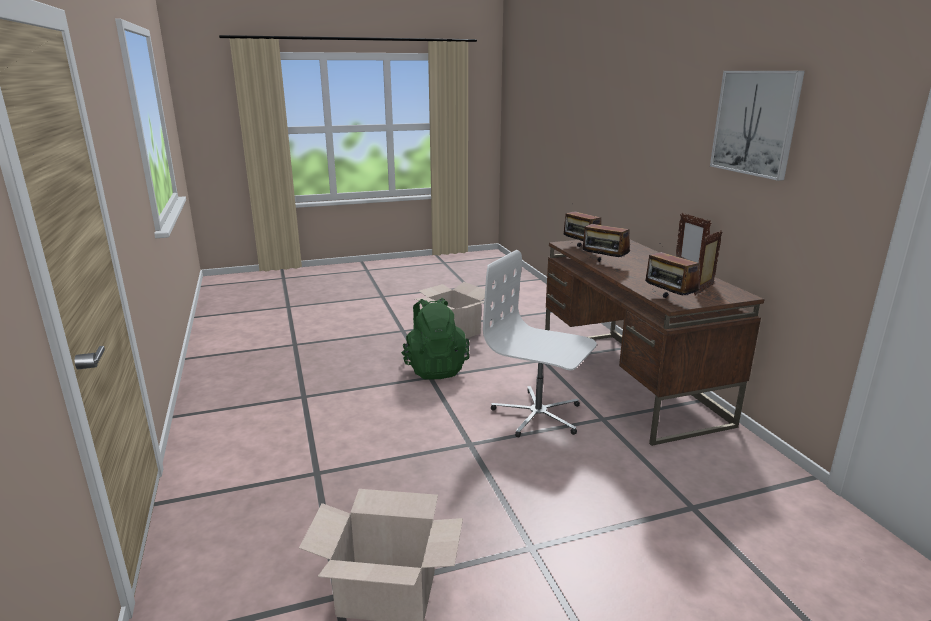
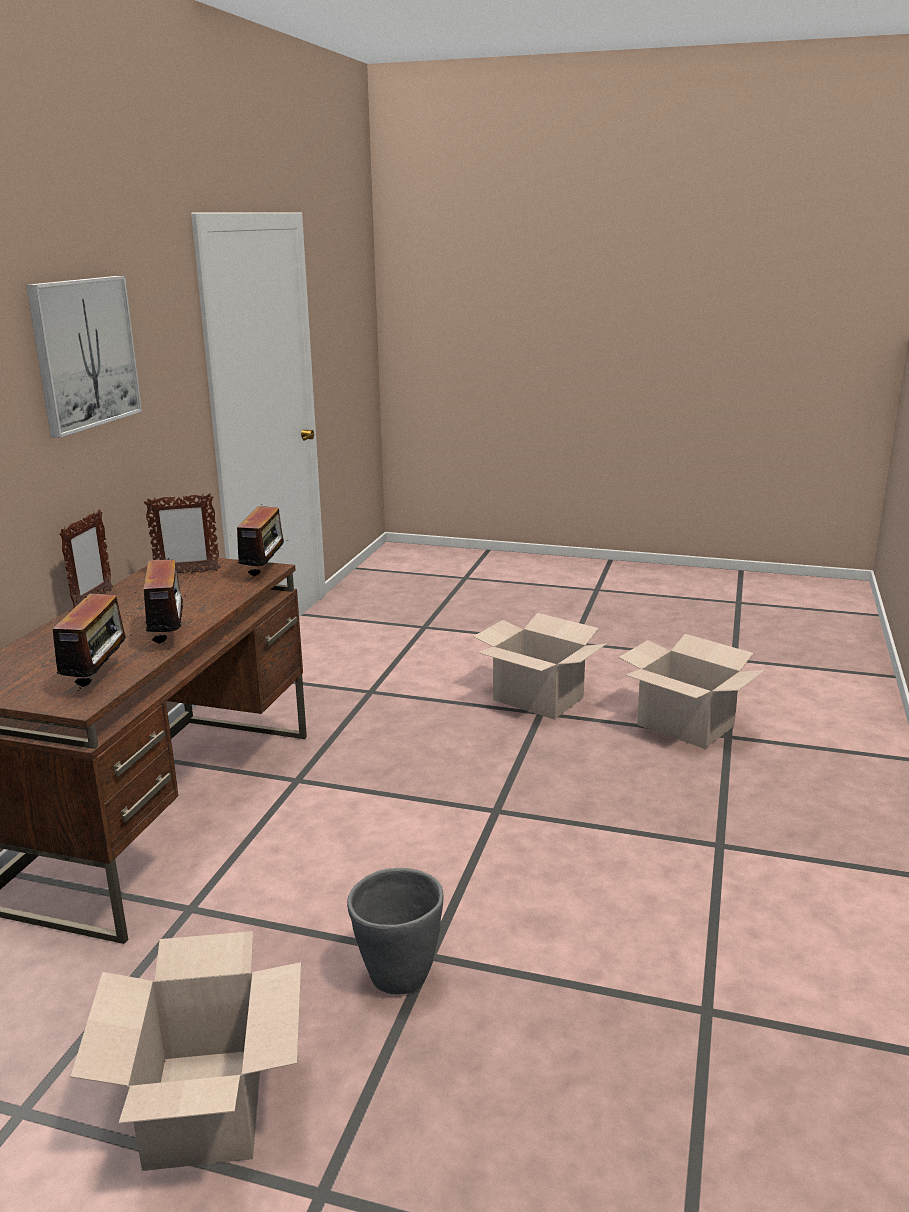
camera: 145 degrees left, 0 degrees up
(435, 368) = (398, 977): green backpack -> grey planter
(538, 415) = (363, 813): white office chair -> none
(553, 568) = (538, 699): none -> cardboard box

